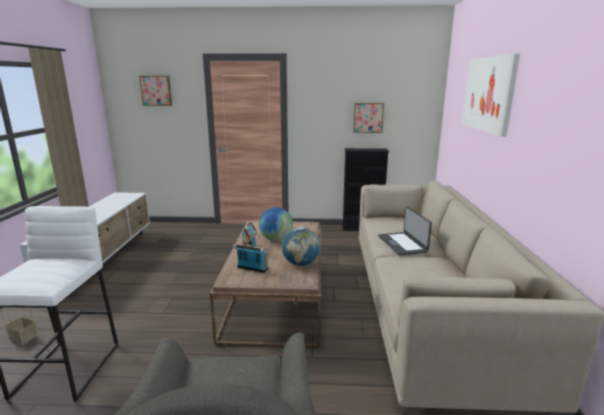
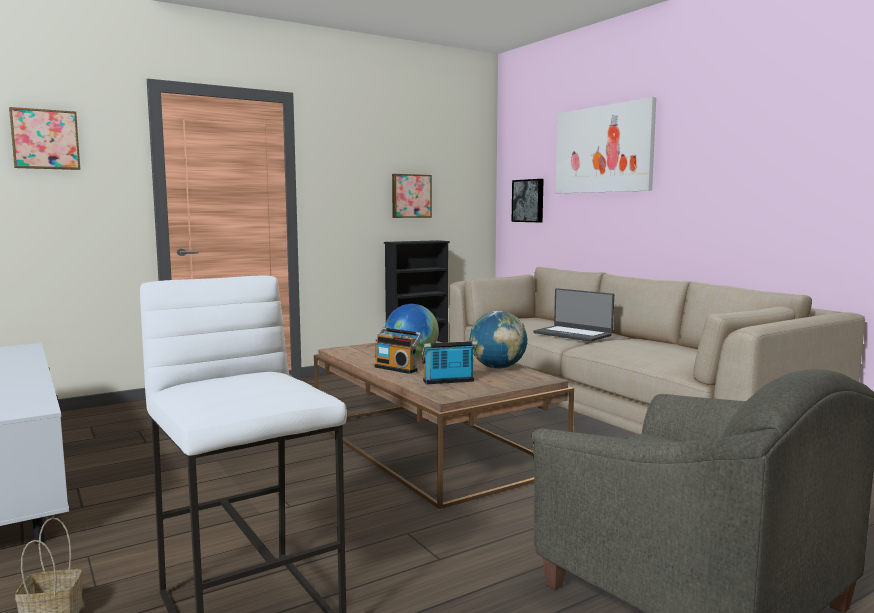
camera: 35 degrees left, 10 degrees down
(453, 125) = (529, 200): none -> picture

